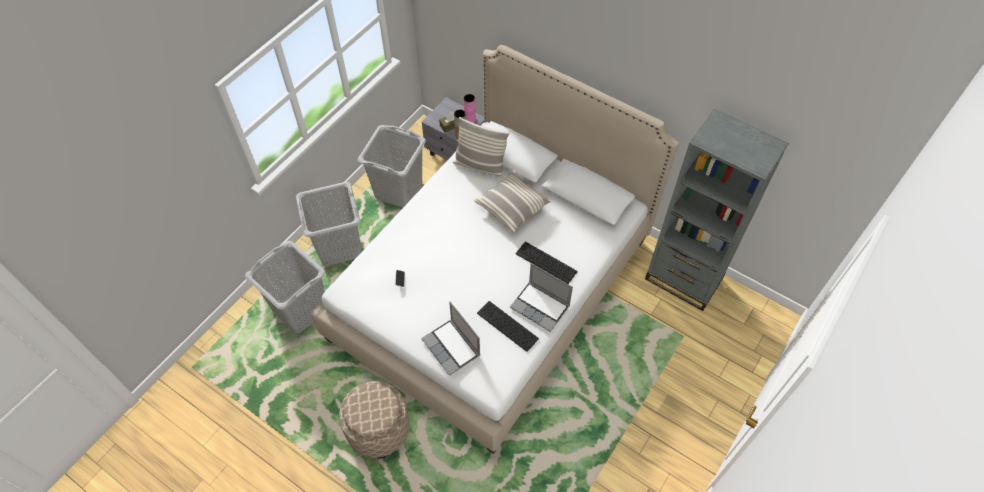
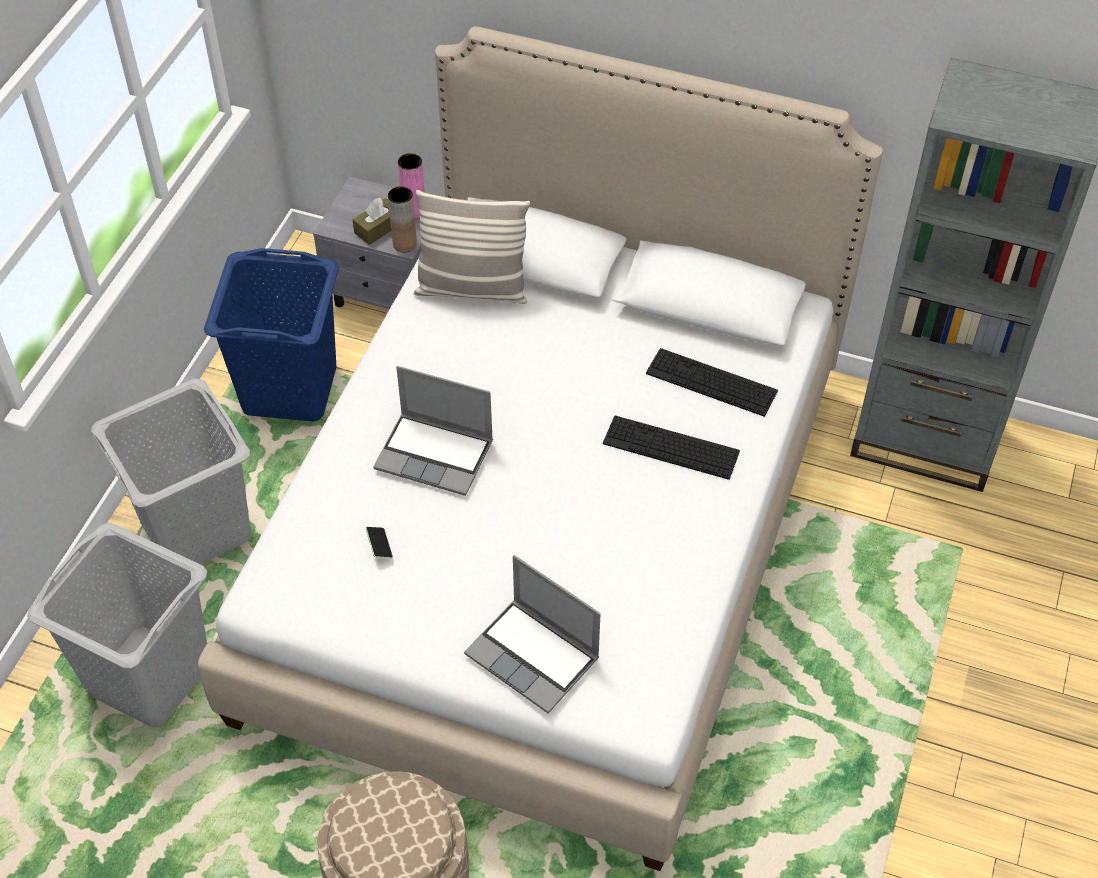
camera: 15 degrees left, 5 degrees down
(399, 190) = (291, 388): grey laundry basket -> blue laundry basket
(507, 326) = (634, 587): keyboard -> keyboard (711, 382)
(512, 207) = (566, 355): pillow -> none
(541, 306) = (690, 535): laptop -> laptop (436, 455)

